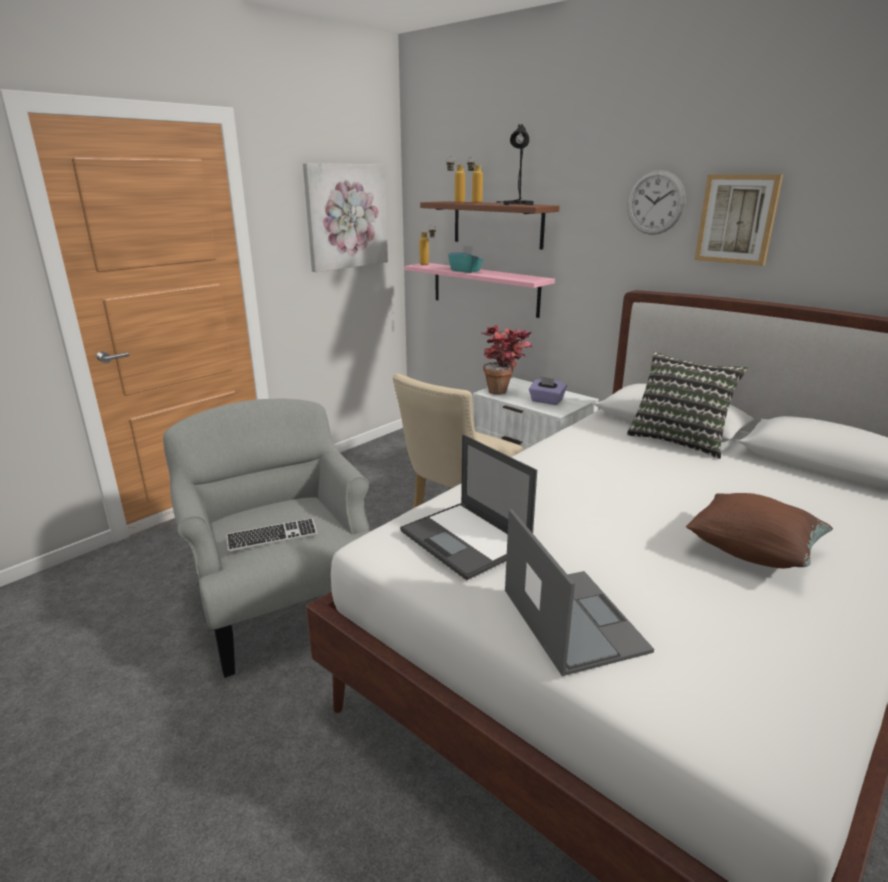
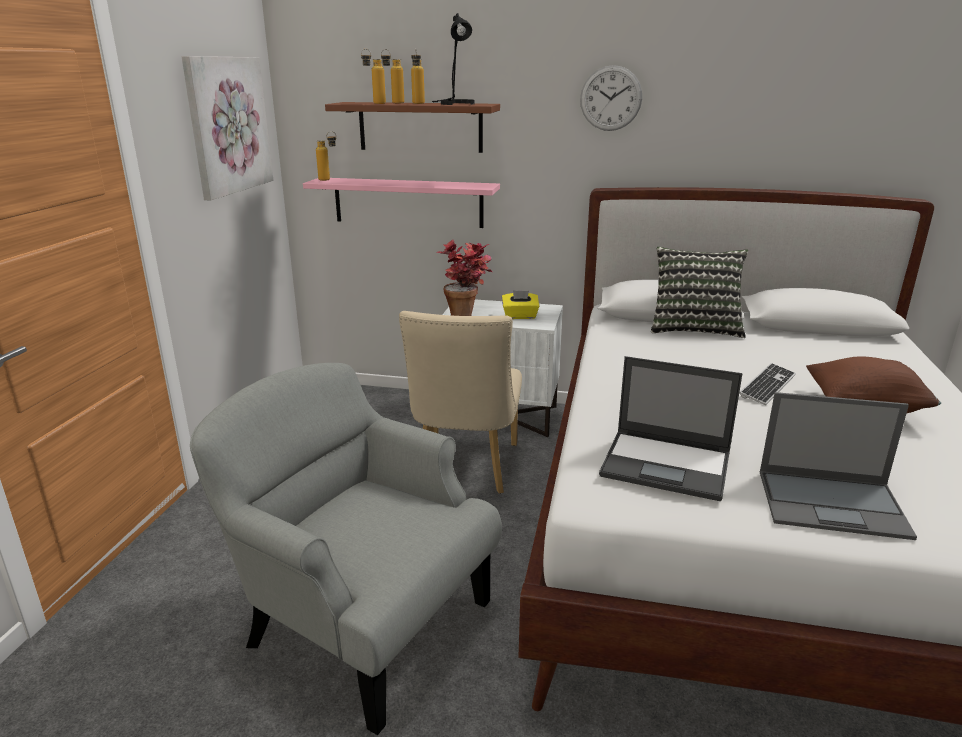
camera: 30 degrees left, 0 degrees up
(272, 537) = (381, 538): keyboard -> keyboard (767, 386)
(465, 271) = (390, 183): turquoise tissue box -> none
(487, 203) = (418, 104): none -> bottle
(546, 401) = (520, 316): purple tissue box -> yellow tissue box
(572, 618) = (833, 503): laptop -> laptop turned 150 degrees clockwise
(737, 219) = (694, 112): picture -> none

